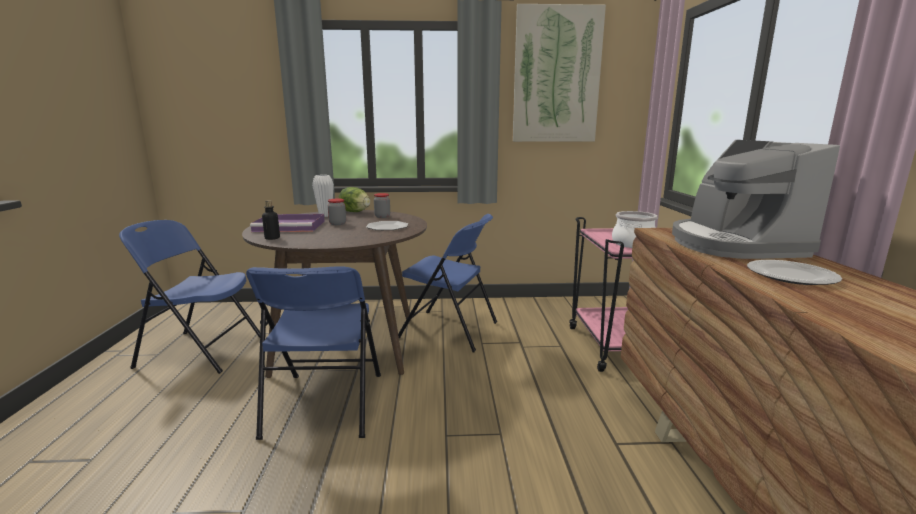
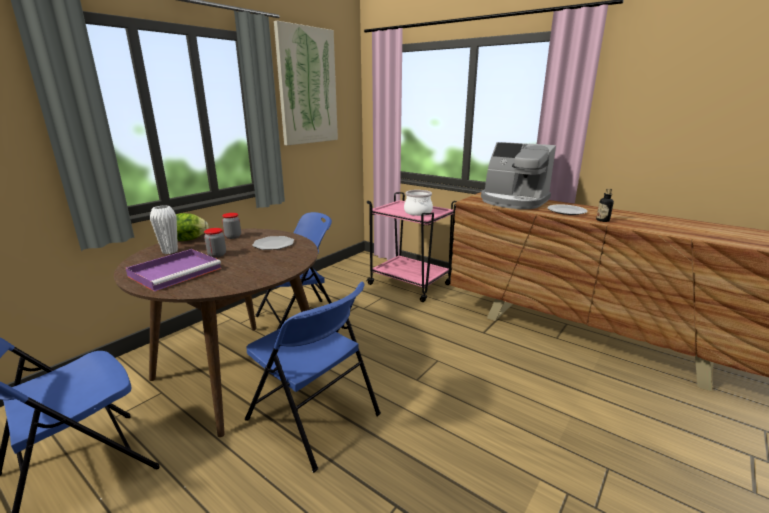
camera: 50 degrees left, 5 degrees up
(272, 238) = (207, 287): bottle -> bottle (602, 220)

